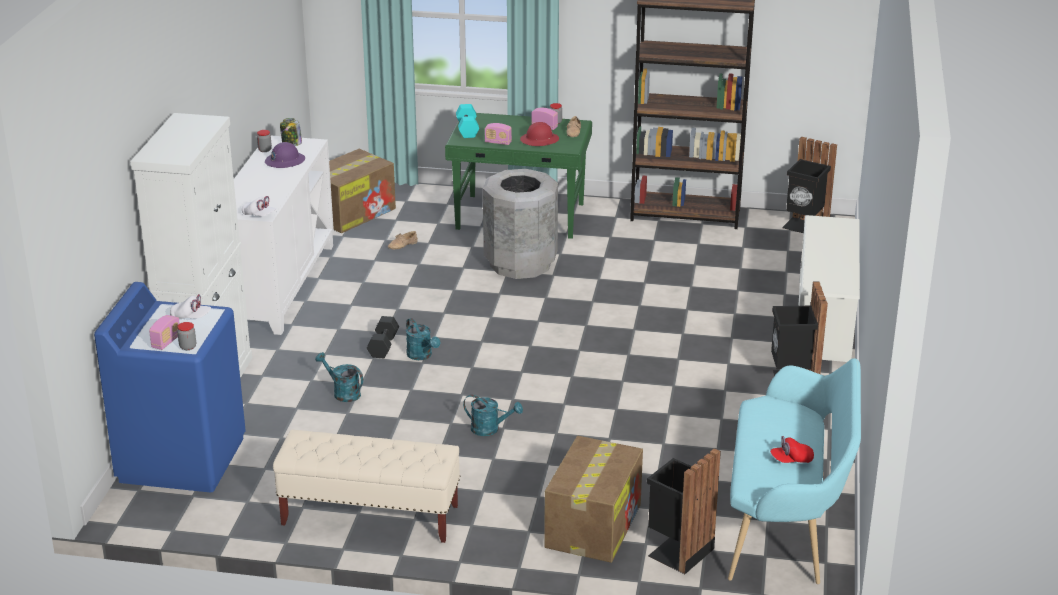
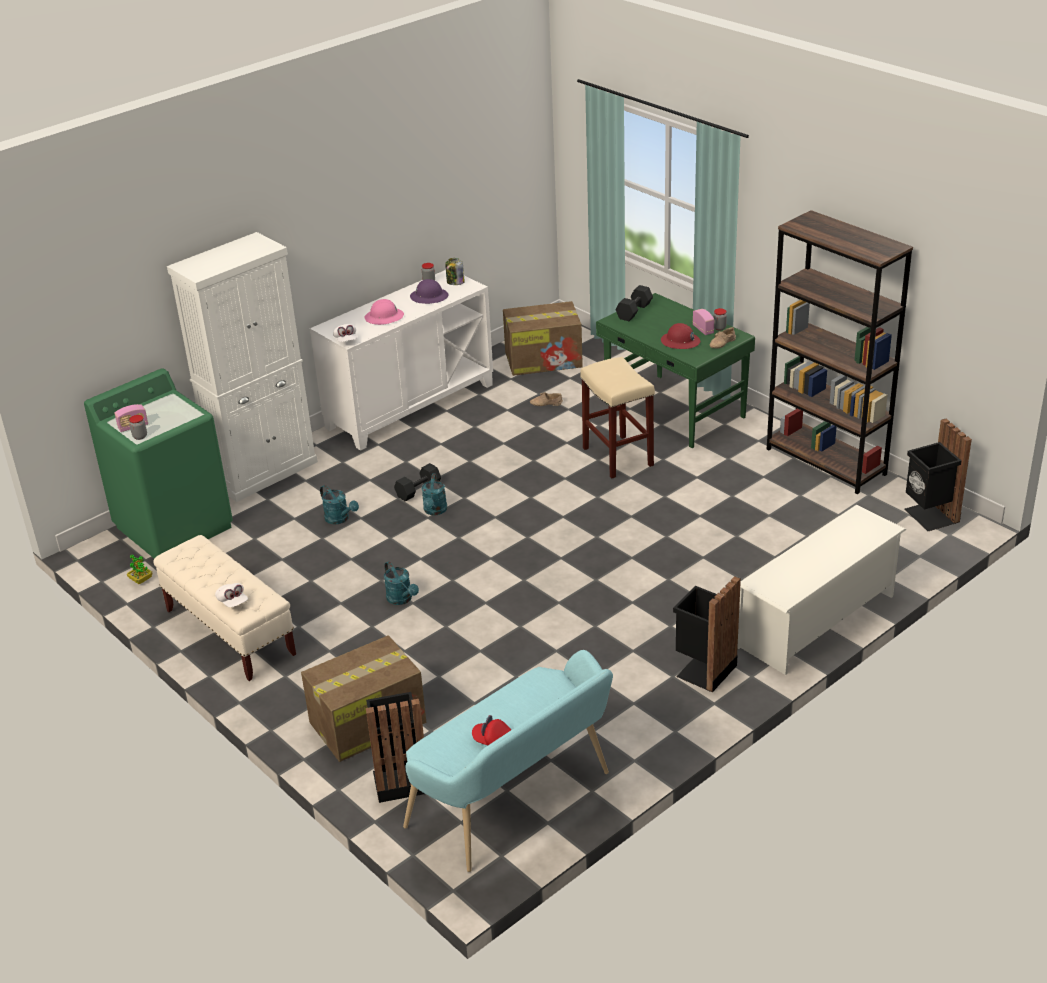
camera: 40 degrees right, 5 degrees up
(182, 459) = (174, 526): blue washing machine -> green washing machine
(191, 317) = (174, 412): white cap -> white cap (232, 602)
(214, 513) = (141, 580): none -> potted plant
(267, 188) = (384, 317): none -> pink hard hat
(342, 393) = (340, 519): turquoise watering can -> turquoise watering can turned 150 degrees clockwise
(468, 129) = (634, 311): turquoise dumbbell -> black dumbbell
(498, 142) = (641, 332): radio -> none
(520, 264) = (617, 456): grey trash can -> beige stool

